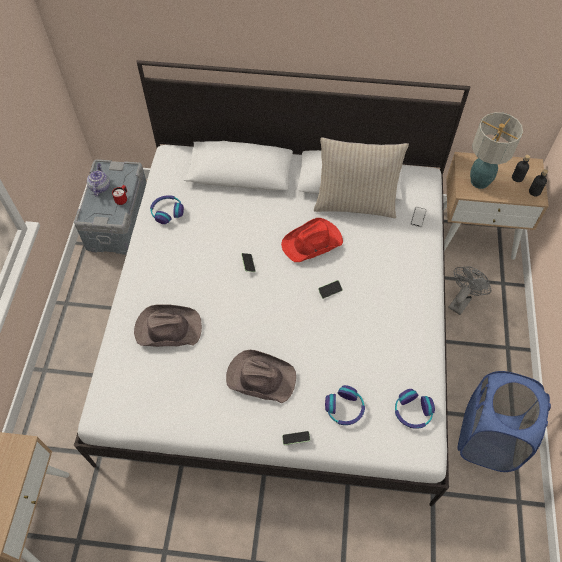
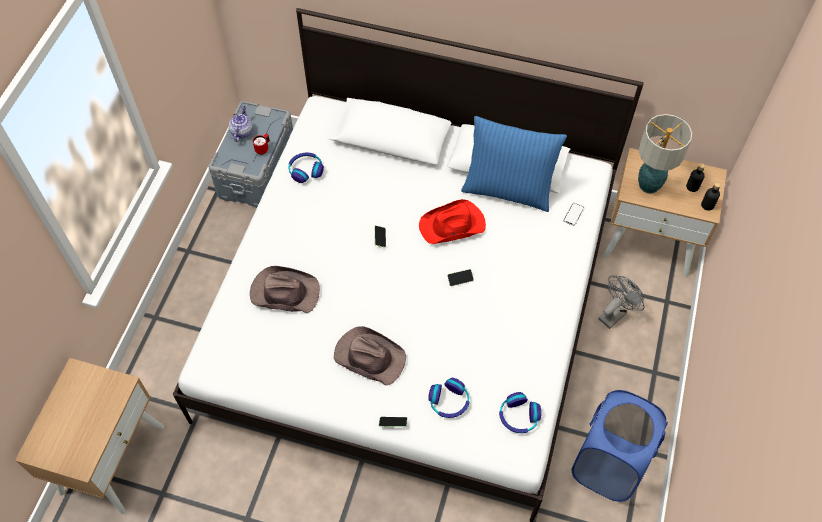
camera: 10 degrees right, 0 degrees up
(355, 203) = (508, 189): beige pillow -> blue pillow

